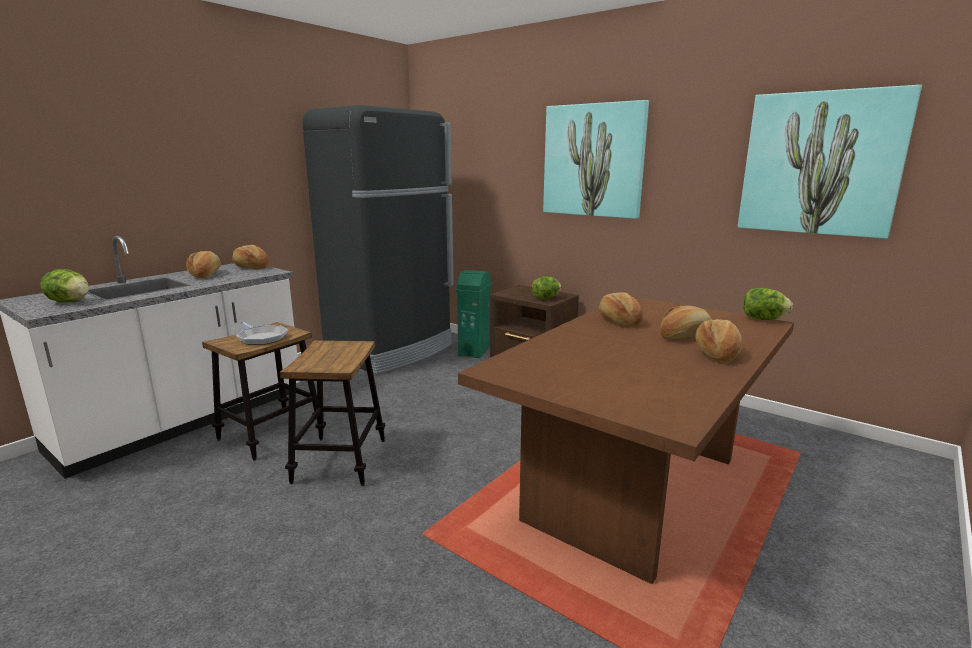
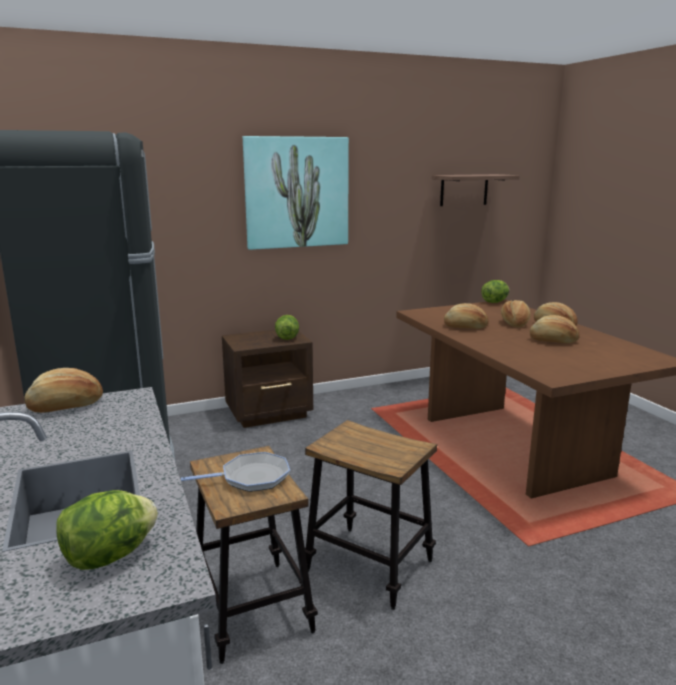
camera: 60 degrees left, 0 degrees up
(206, 275) = (65, 438): bread -> bread (553, 340)
(474, 351) = (193, 428): green trash can -> none
(820, 164) = (464, 190): picture -> shelf

